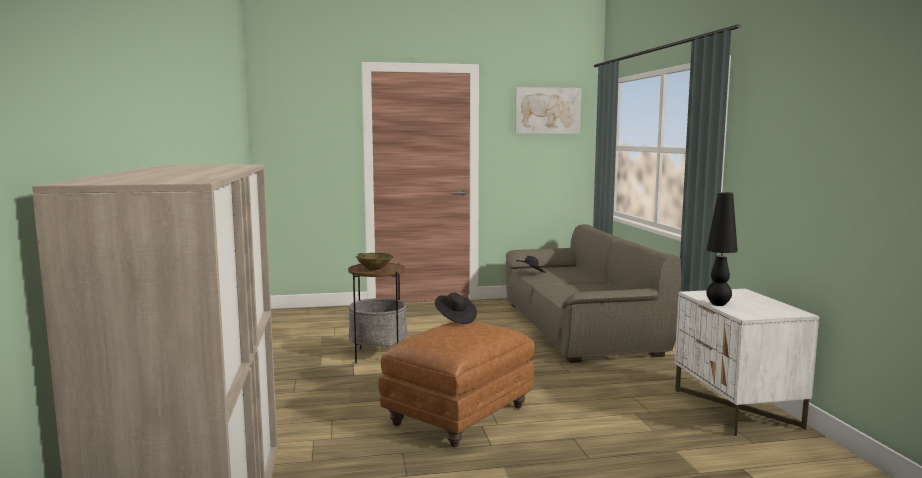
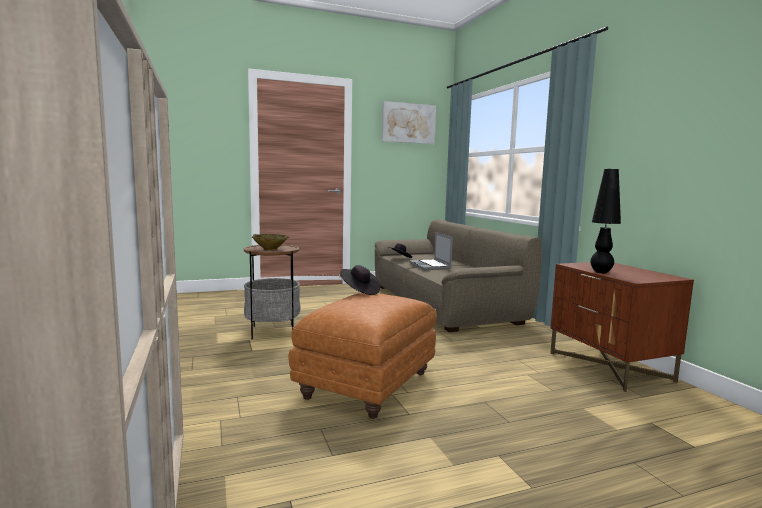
camera: 10 degrees left, 0 degrees up
(561, 284) = (430, 266): none -> laptop
(737, 409) = (610, 367): white nightstand -> brown nightstand

